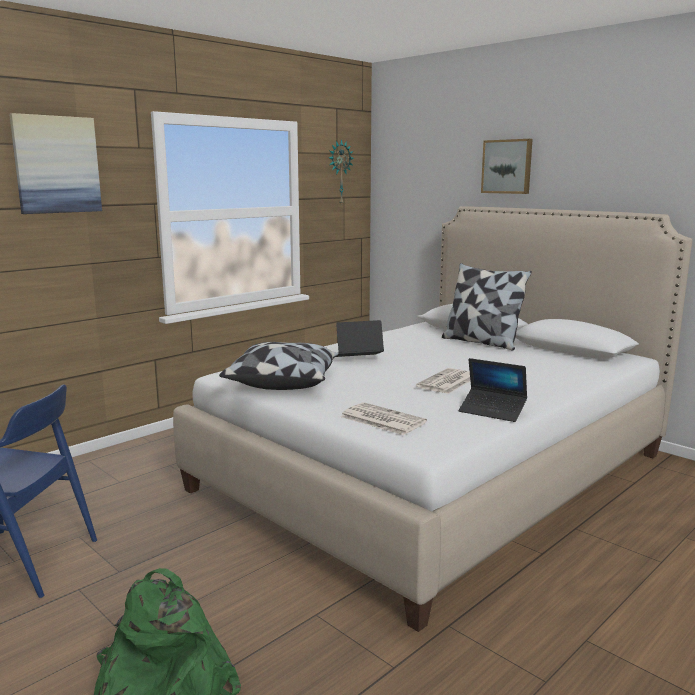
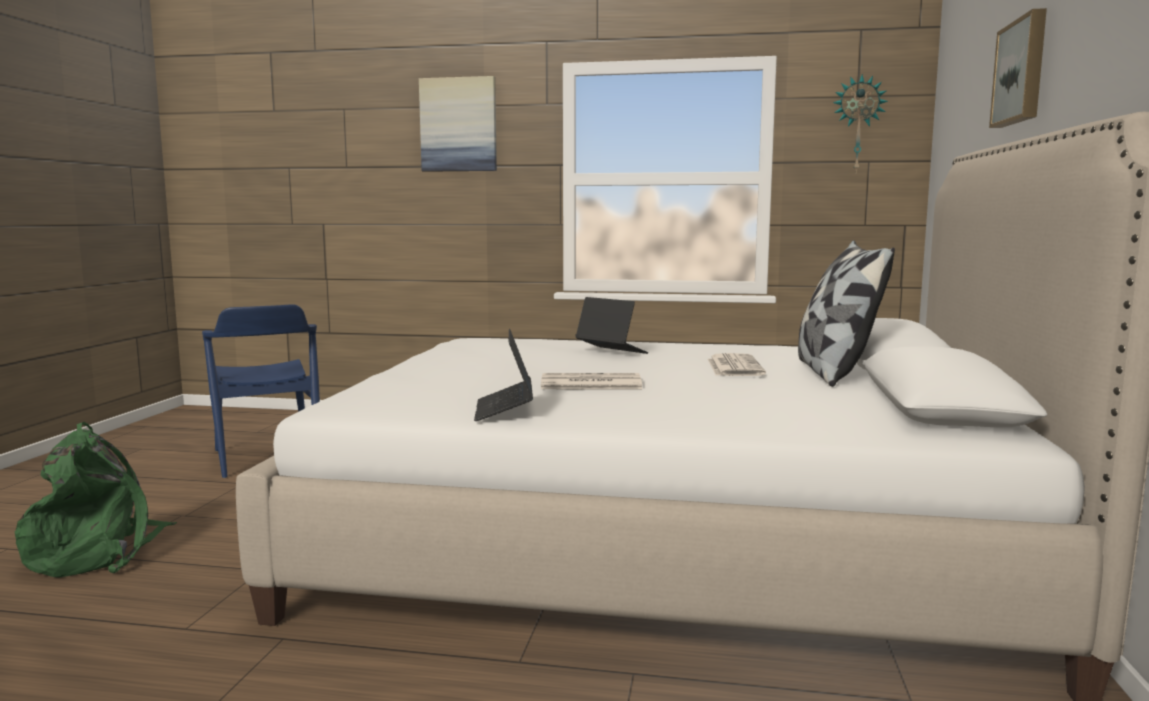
camera: 55 degrees right, 5 degrees down
(283, 382) = (475, 350): pillow -> none
(381, 419) = (398, 384): newspaper -> newspaper (733, 367)

